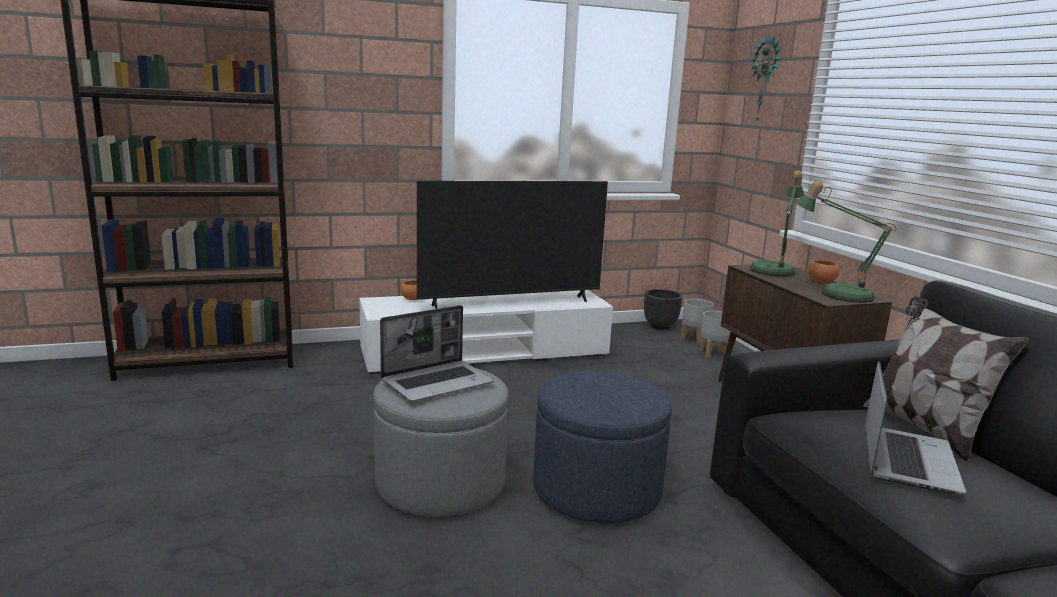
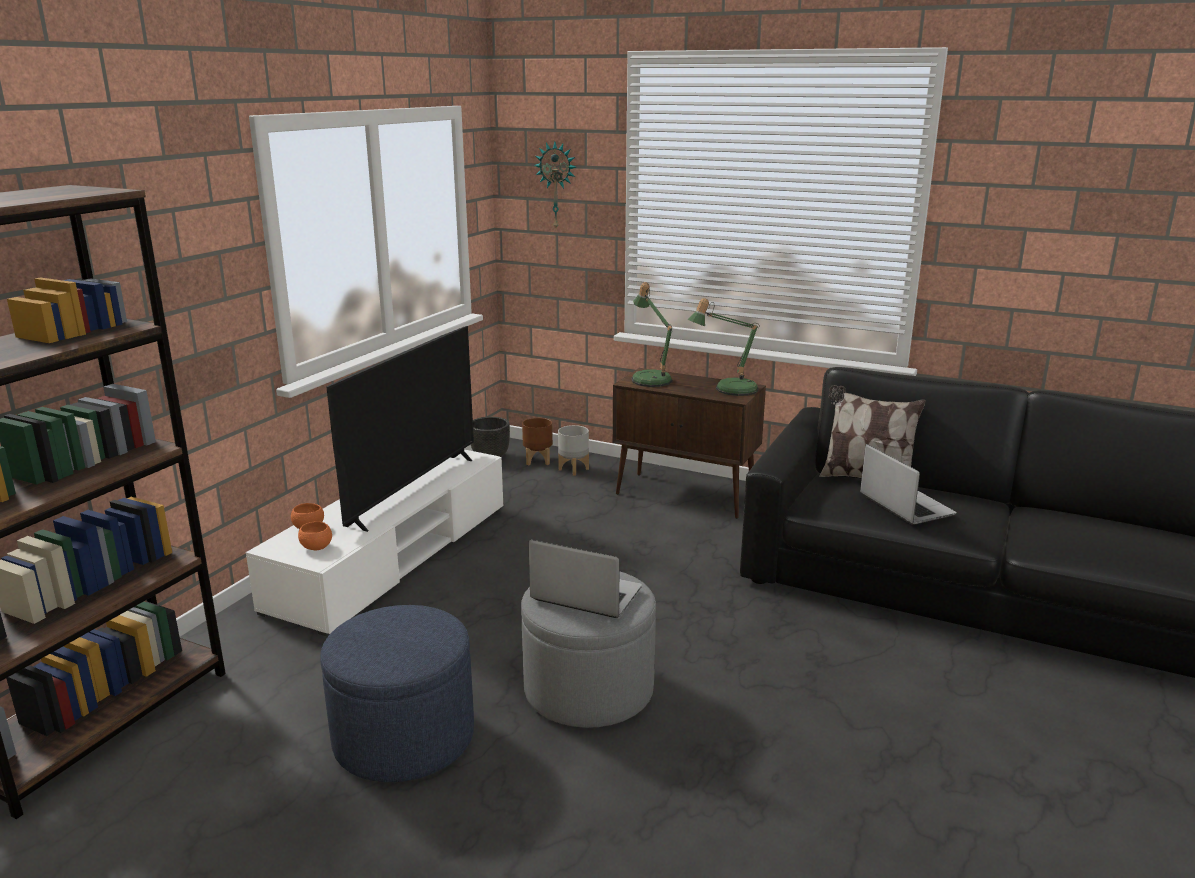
camera: 45 degrees left, 5 degrees up
(438, 382) = (584, 595): laptop -> laptop turned 75 degrees counterclockwise
(596, 489) = (688, 627): blue ottoman -> blue ottoman (404, 737)
(695, 339) = (538, 460): grey planter -> brown planter
(821, 282) = (698, 380): orange bowl -> orange bowl (316, 547)

